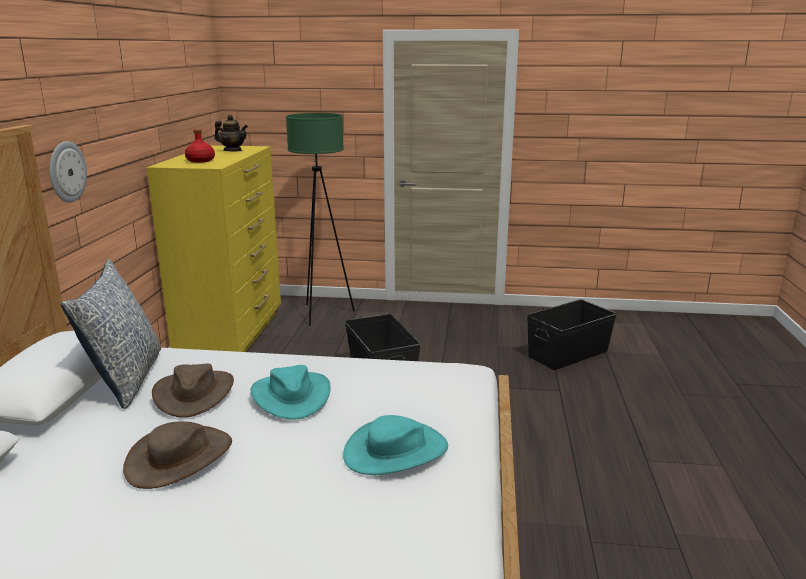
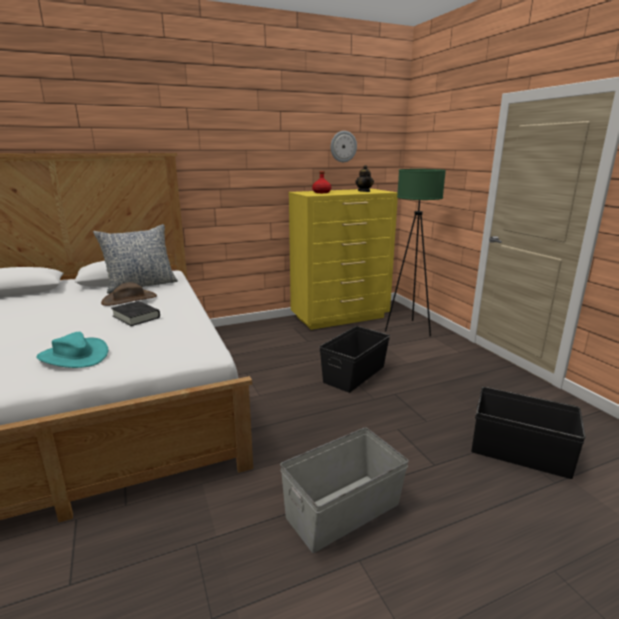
camera: 60 degrees right, 0 degrees up
(66, 172) = (209, 182): wall clock -> wall clock (343, 146)
(180, 457) = (58, 313): brown hat -> none
(291, 396) = (136, 317): turquoise hat -> black book
(590, 449) = (344, 510): none -> grey storage box

